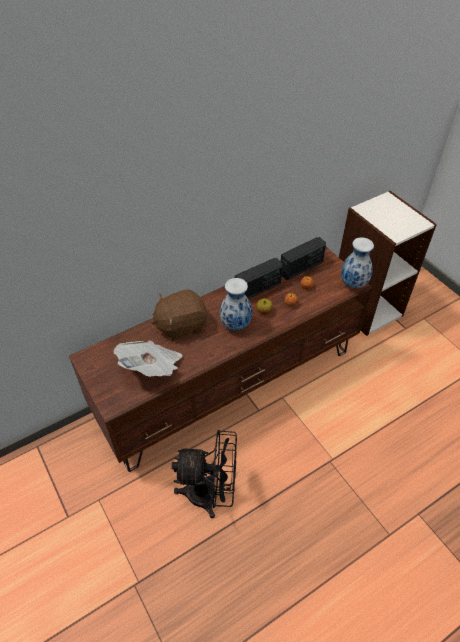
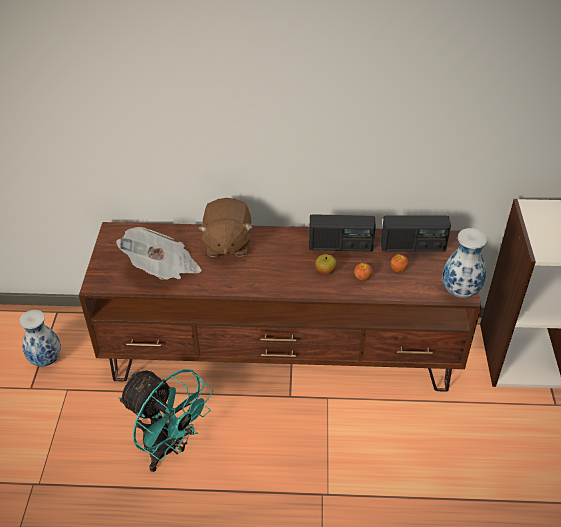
camera: 35 degrees right, 5 degrees down
(181, 325) = (227, 244): brown plush toy -> brown plush toy turned 105 degrees counterclockwise
(210, 494) = (169, 448): black fan -> turquoise fan
(235, 325) = (281, 270): vase -> vase (45, 360)

